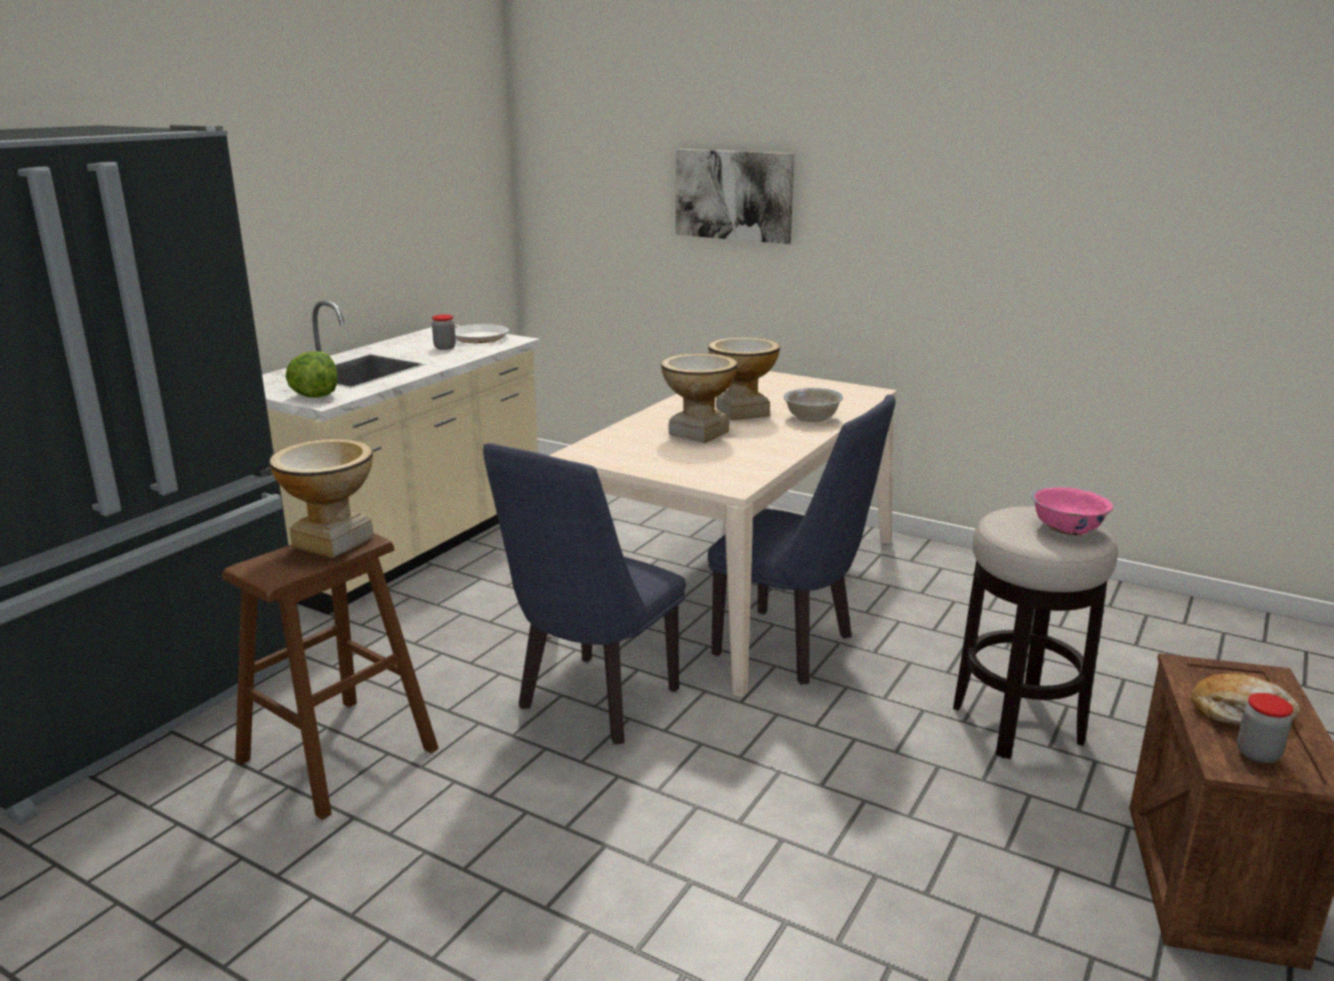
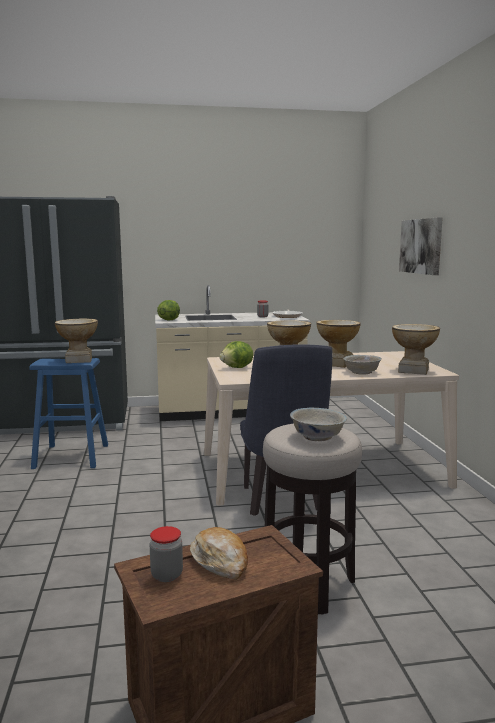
camera: 50 degrees right, 10 degrees down
(337, 755) = (71, 456): brown stool -> blue stool
(592, 705) = (162, 480): blue chair -> none
(662, 462) = (237, 368): none -> lettuce
(845, 397) = (413, 371): none -> vase
(1067, 528) = (317, 436): pink bowl -> white bowl

